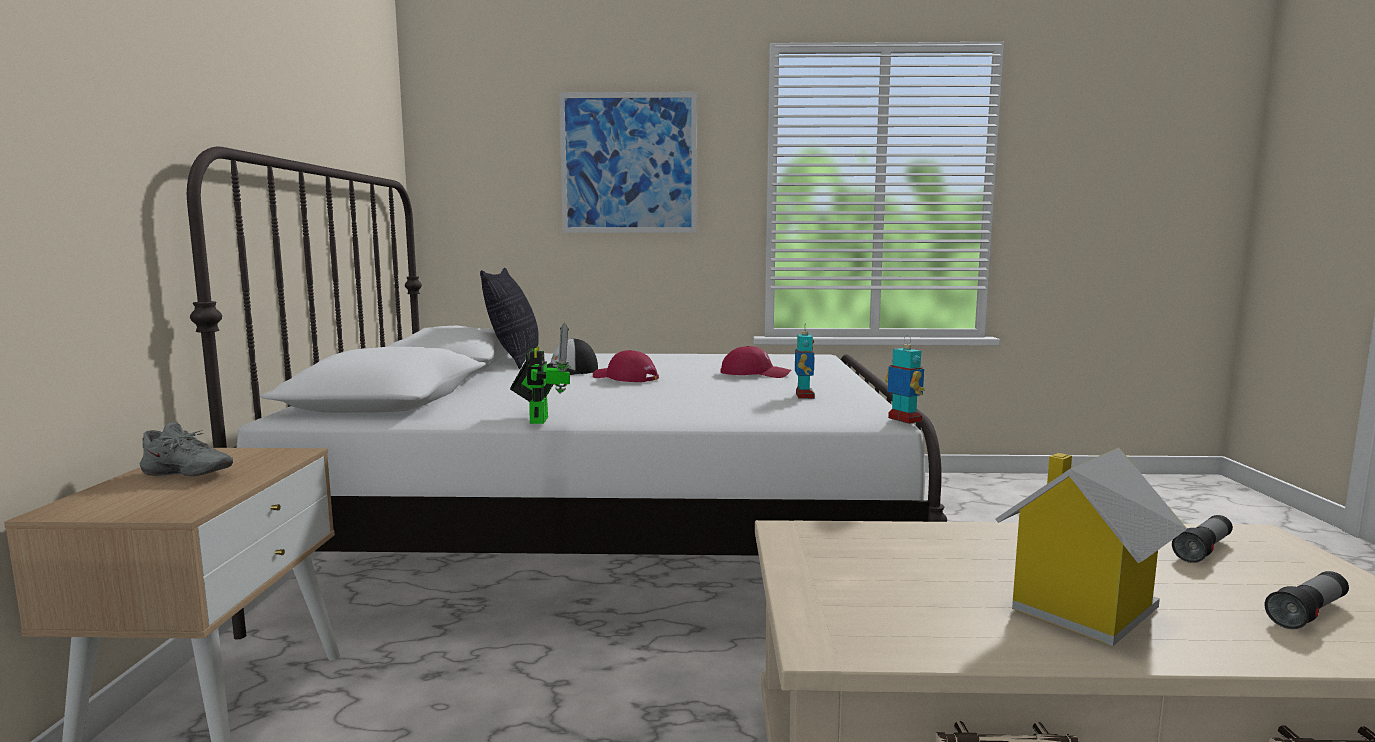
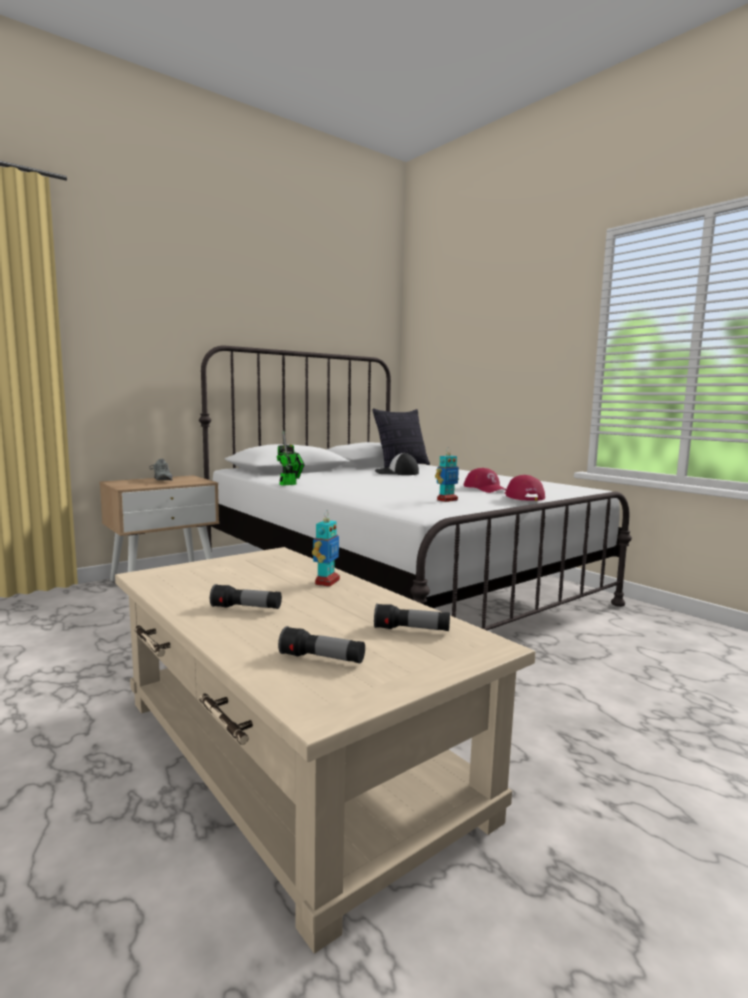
camera: 50 degrees right, 0 degrees up
(624, 378) = (406, 479): red cap -> red cap (522, 497)
(628, 163) = (507, 337): picture -> none
(904, 420) = (426, 516): toy robot -> toy robot (326, 582)
(1080, 609) = (246, 608): toy house -> flashlight

